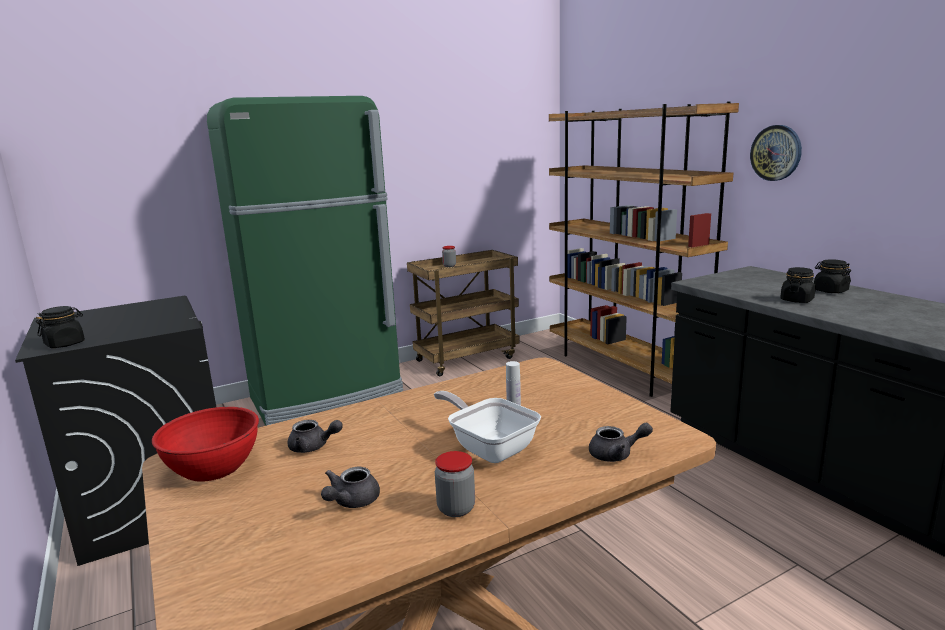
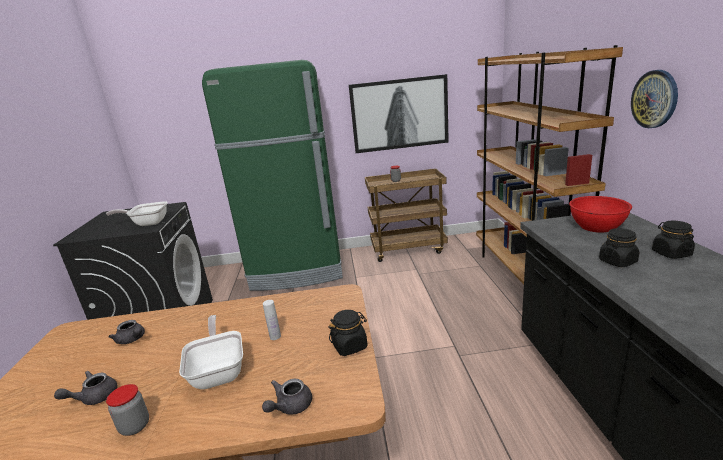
camera: 25 degrees right, 5 degrees up
(65, 344) = (85, 235): black jar -> black jar (350, 346)
(165, 321) = (147, 223): none -> frying pan
(214, 467) = (72, 343): red bowl -> red bowl (597, 227)
(449, 179) = (400, 114): none -> picture
(616, 454) = (290, 406): grey teapot -> grey teapot turned 105 degrees clockwise

